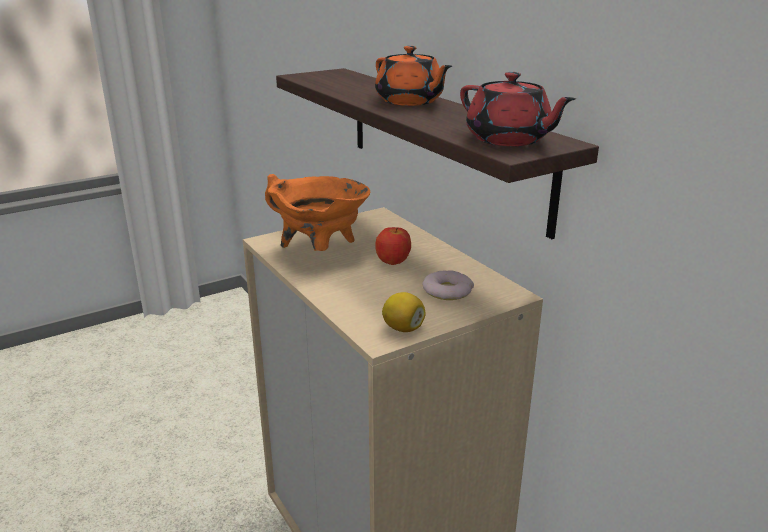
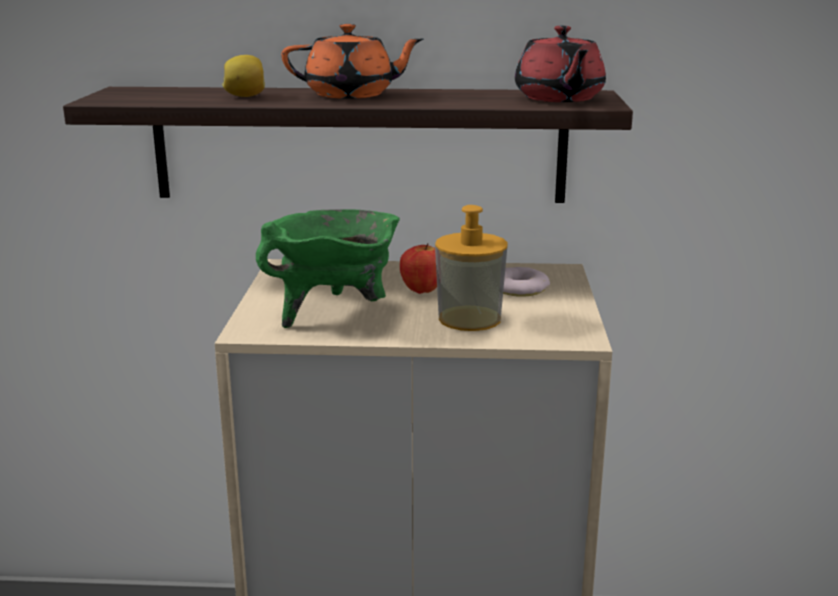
camera: 55 degrees left, 5 degrees down
(320, 251) = (334, 313): orange cooking pot -> green cooking pot
(365, 291) = (469, 318): none -> soap dispenser
(403, 328) = (571, 324): lemon -> lemon (245, 96)
(509, 140) = (559, 99): red teapot -> red teapot turned 90 degrees clockwise

